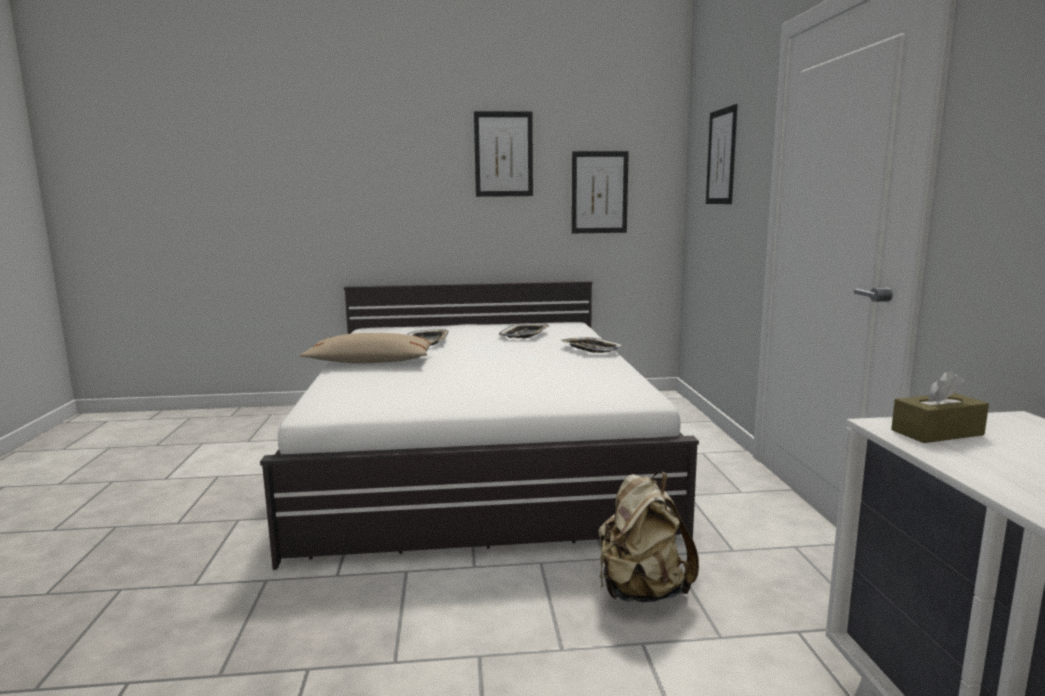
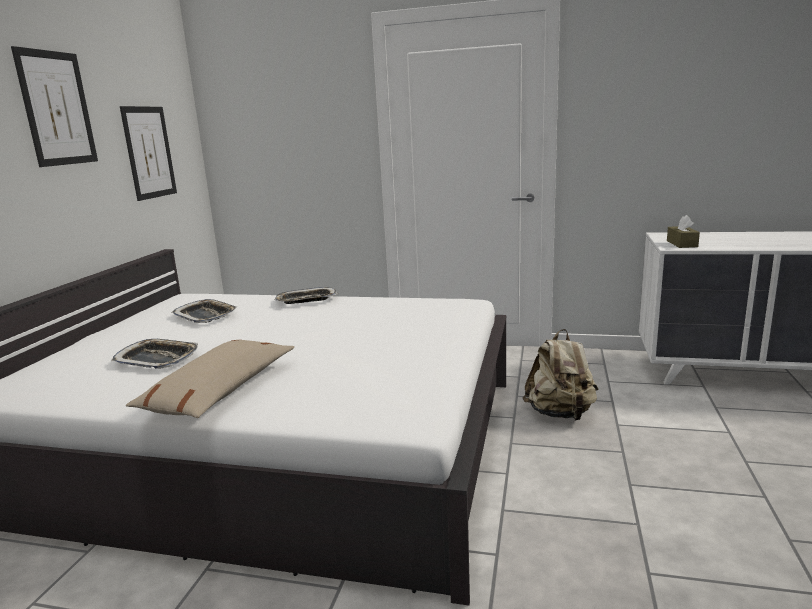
camera: 70 degrees left, 5 degrees up
(721, 157) = (282, 114): picture -> none

